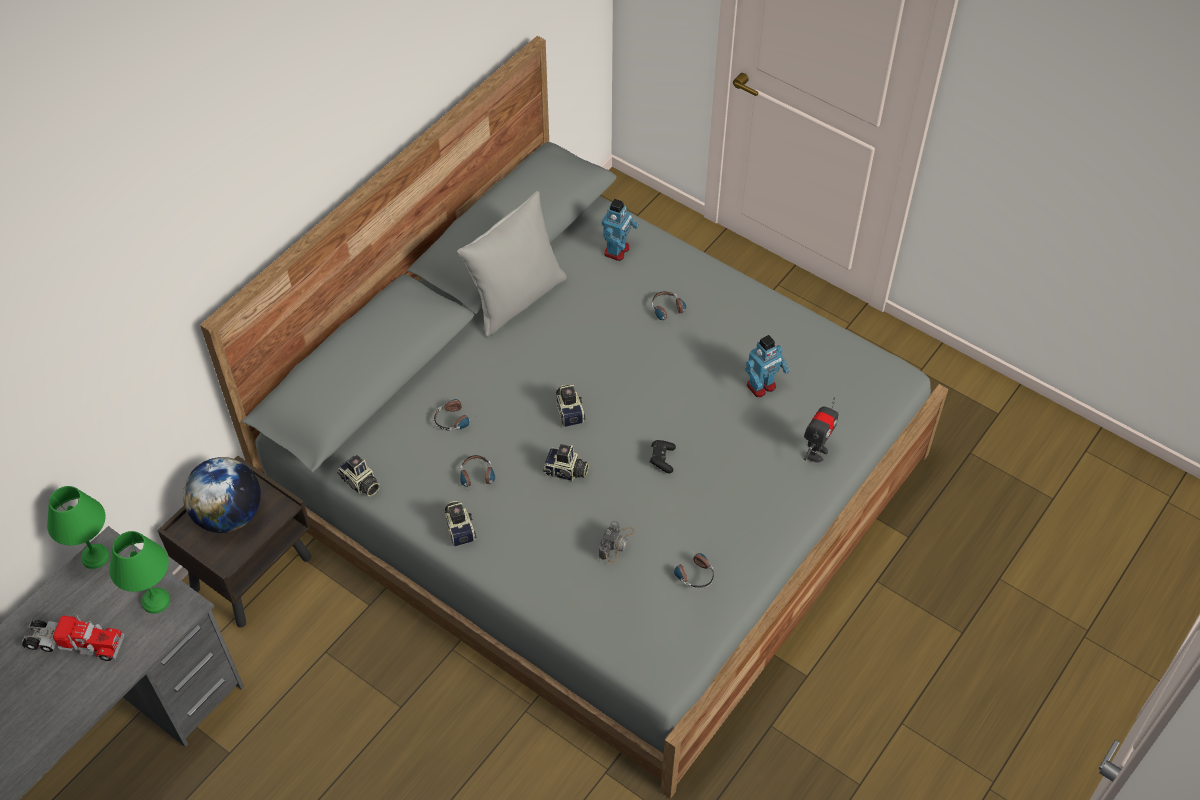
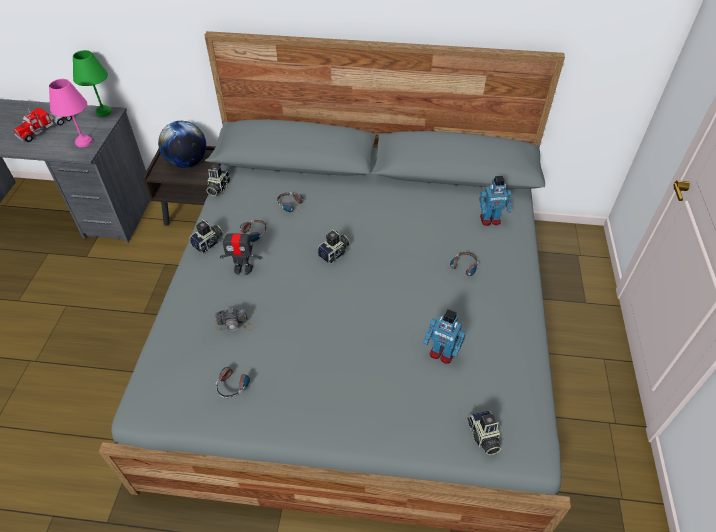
camera: 60 degrees right, 5 degrees down
(74, 643) = (46, 128): toy truck -> toy truck turned 60 degrees clockwise
(156, 600) = (84, 142): green table lamp -> pink table lamp
(516, 299) = (406, 191): grey pillow -> none
(566, 472) = (283, 273): camera -> camera (483, 437)
(662, 459) = (328, 320): black game controller -> none
(816, 452) = (404, 419): toy robot -> toy robot (243, 268)

